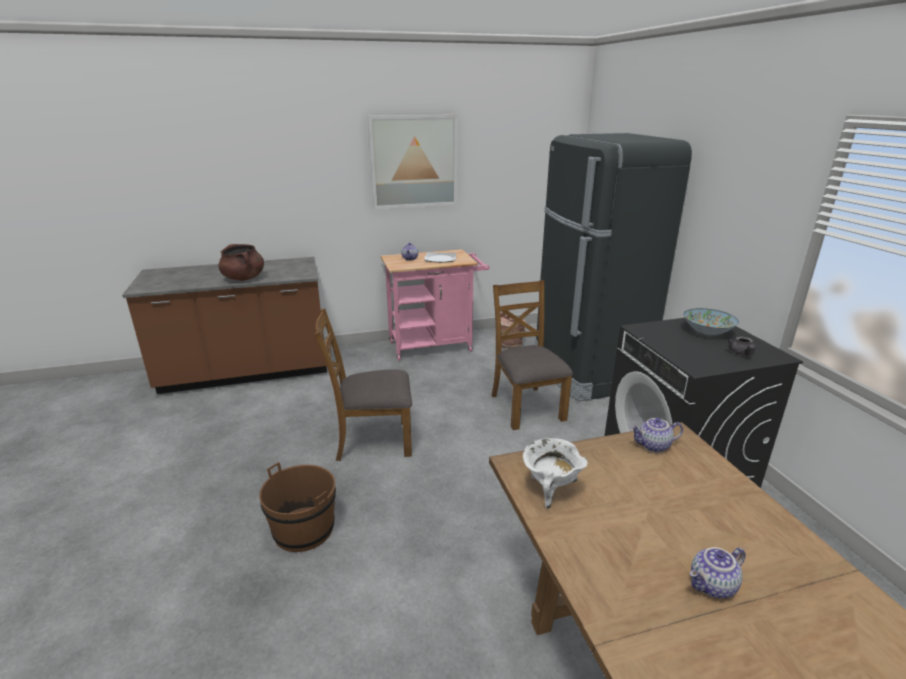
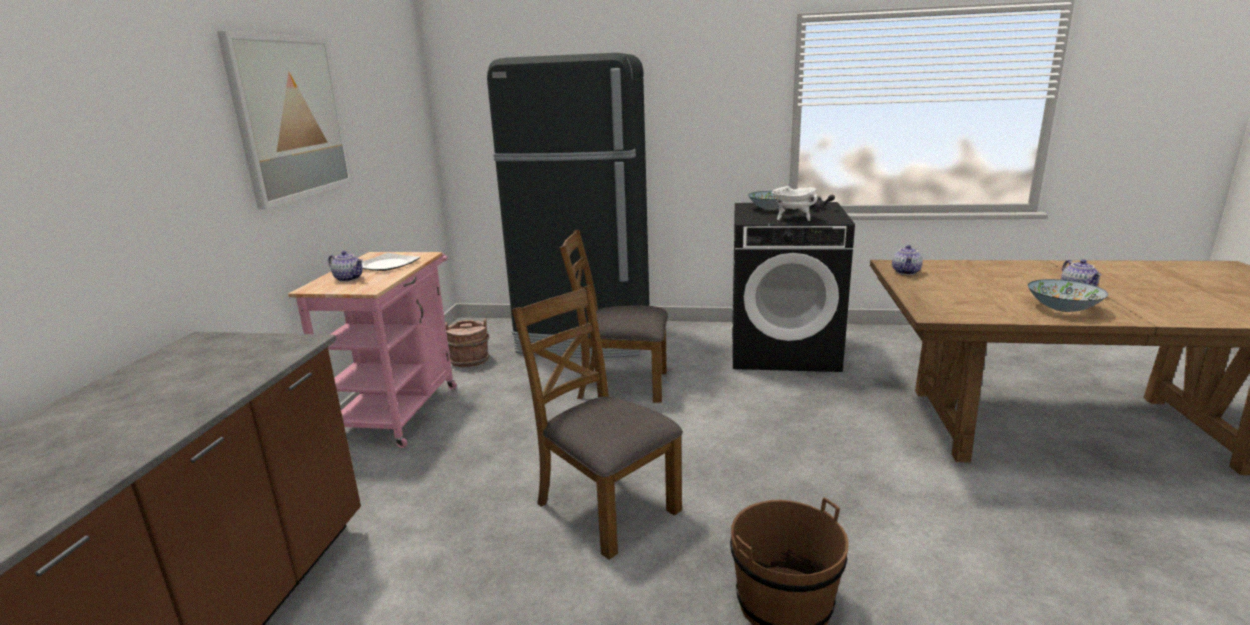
camera: 65 degrees left, 5 degrees down
(244, 278) = (199, 399): brown cooking pot -> none
(372, 440) = (605, 507): brown chair -> brown chair turned 120 degrees clockwise
(550, 490) = (973, 310): white cooking pot -> white cooking pot (793, 219)
(606, 560) = (1062, 309): none -> bowl

